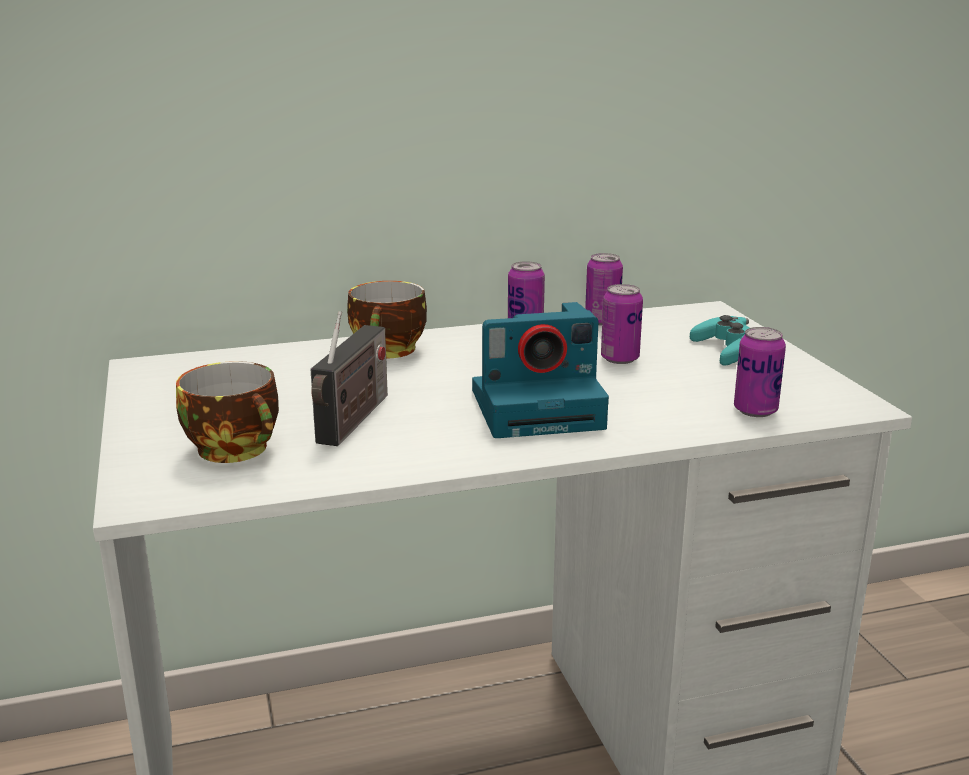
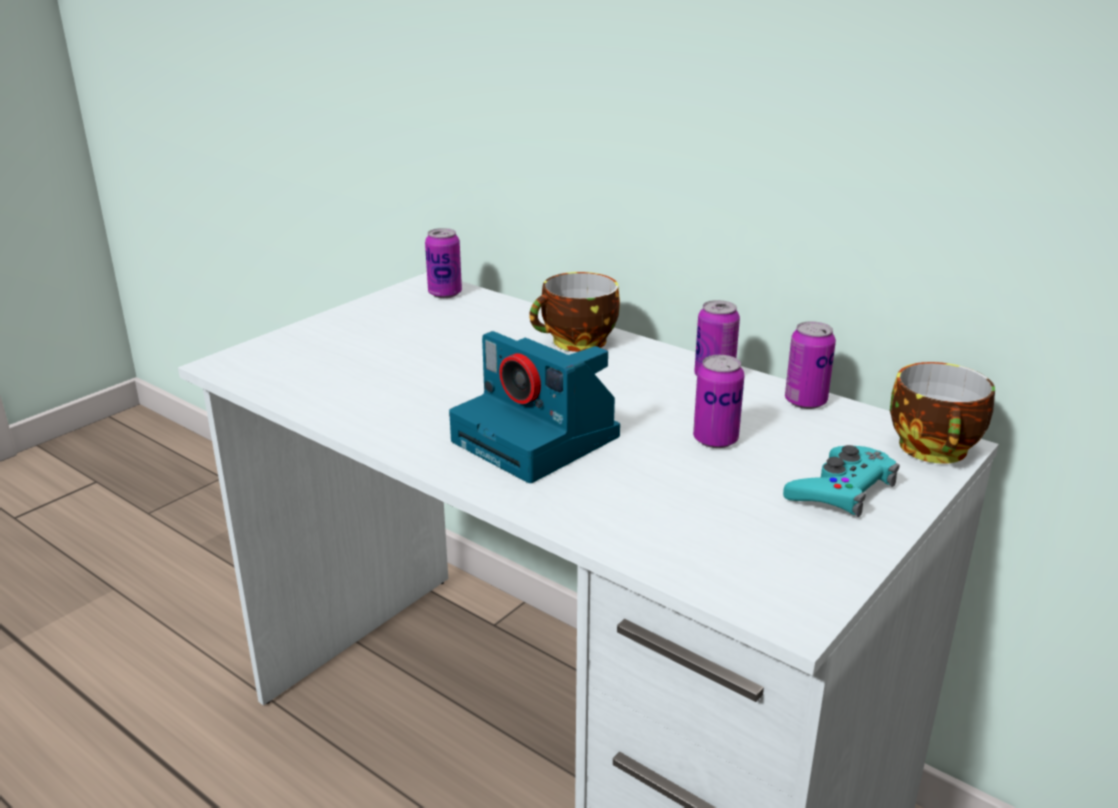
camera: 55 degrees right, 5 degrees up
(238, 449) = (327, 362): cup -> cup (936, 450)
(352, 421) = (418, 379): radio -> none
(755, 410) = (682, 549): can -> can (445, 293)

